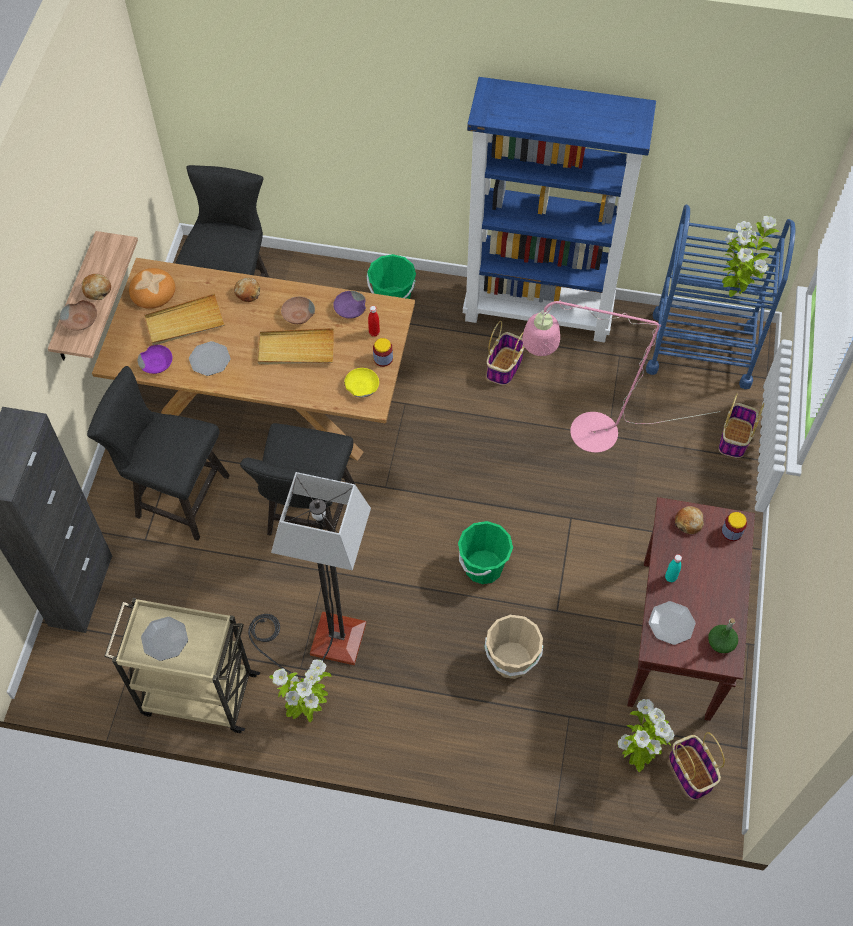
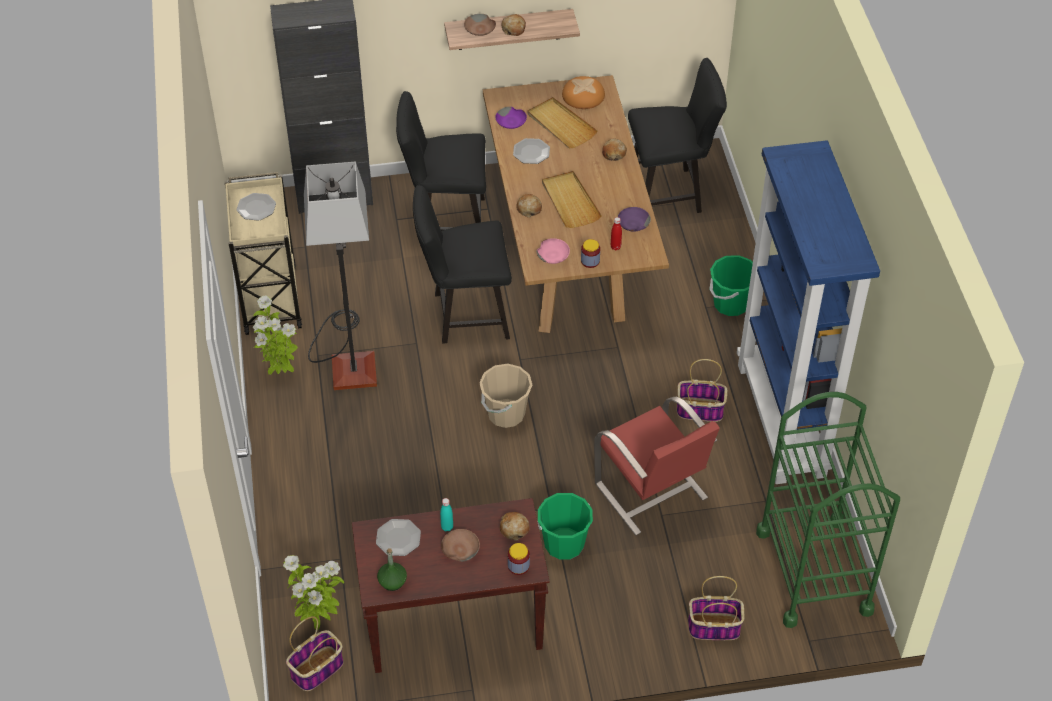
camera: 70 degrees right, 10 degrees down
(175, 496) = (446, 223): black chair -> black chair turned 90 degrees counterclockwise
(288, 386) = (529, 208): none -> bread
(297, 315) = (607, 191): brown bowl -> brown bowl (460, 549)
(361, 386) = (553, 255): yellow bowl -> pink bowl
(483, 567) = (467, 454): green bucket -> green bucket (564, 544)
(511, 660) = (380, 500): beige bucket -> beige bucket (506, 413)
(581, 434) = (651, 492): pink floor lamp -> red chair
(701, 349) = (814, 571): blue cart -> green cart
(734, 291) = (809, 499): potted plant -> none

